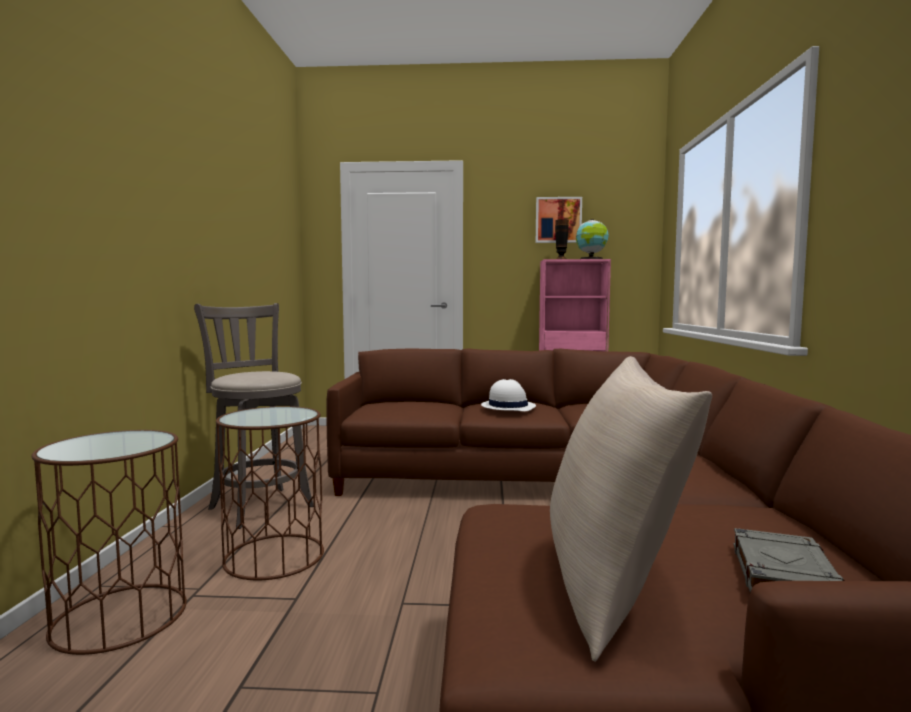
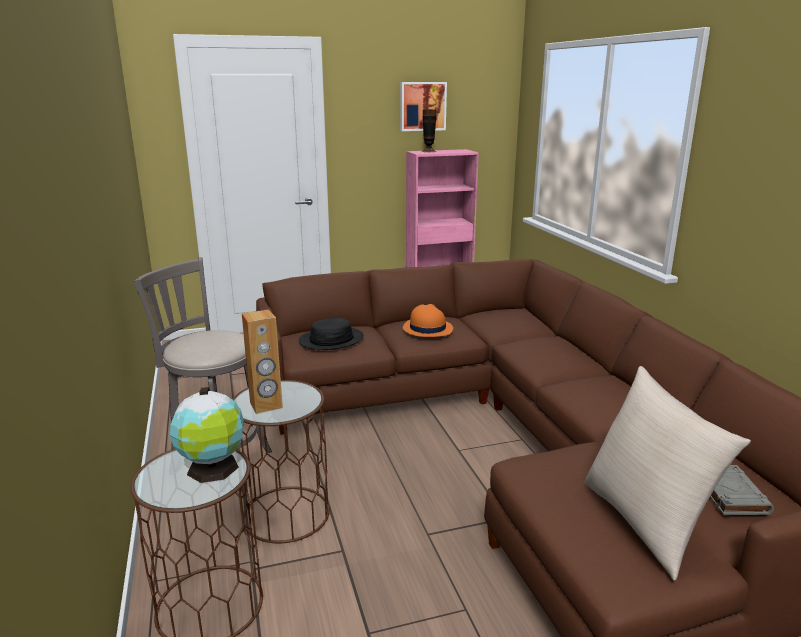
camera: 20 degrees left, 15 degrees up
(253, 417) = (266, 405): none -> brown speaker
(404, 406) = (331, 340): none -> black hat
(508, 406) = (427, 328): white hat -> orange hat
(591, 259) = (458, 151): globe -> globe (213, 469)

